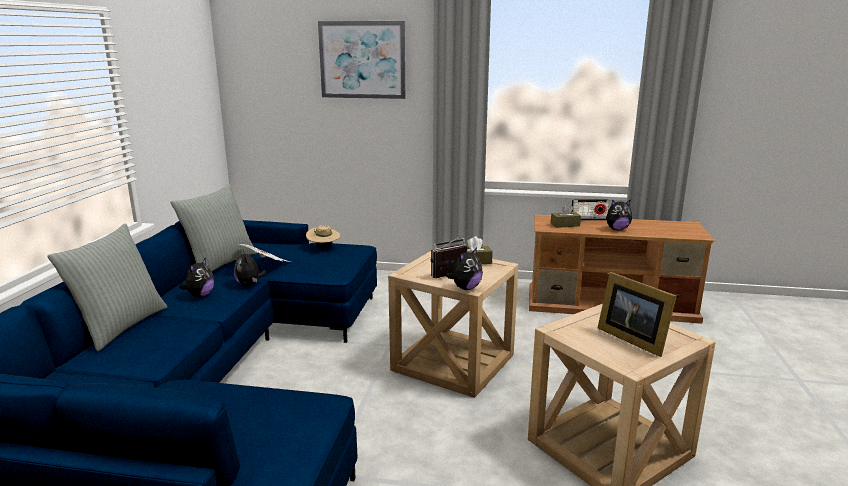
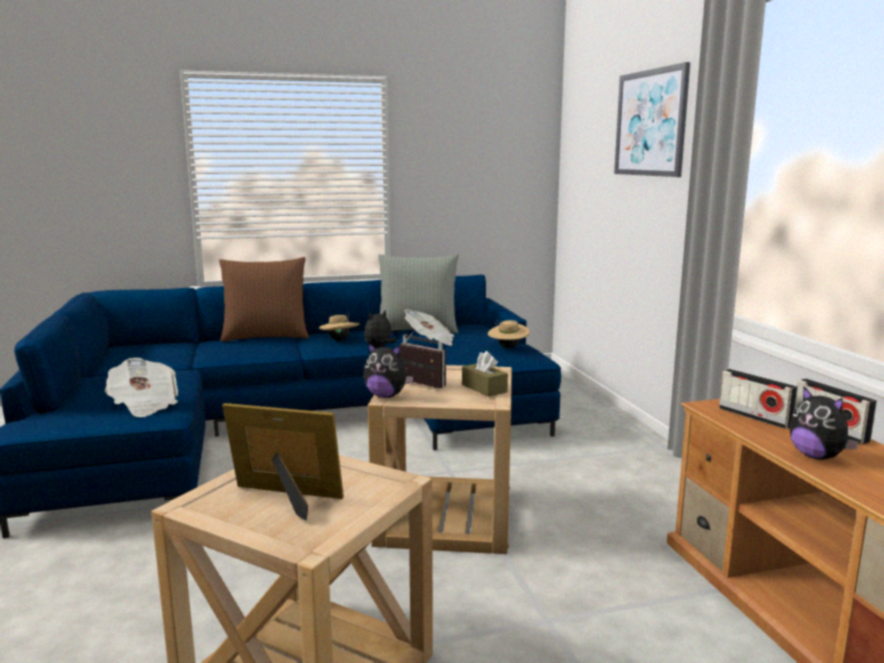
camera: 65 degrees right, 5 degrees down
(120, 326) = (266, 337): grey pillow -> brown pillow
(200, 295) = (339, 340): plush toy -> beige hat
(283, 411) = (144, 405): none -> newspaper
(565, 225) = (754, 417): brown tissue box -> radio
(631, 338) = (287, 499): picture frame -> picture frame turned 75 degrees clockwise

